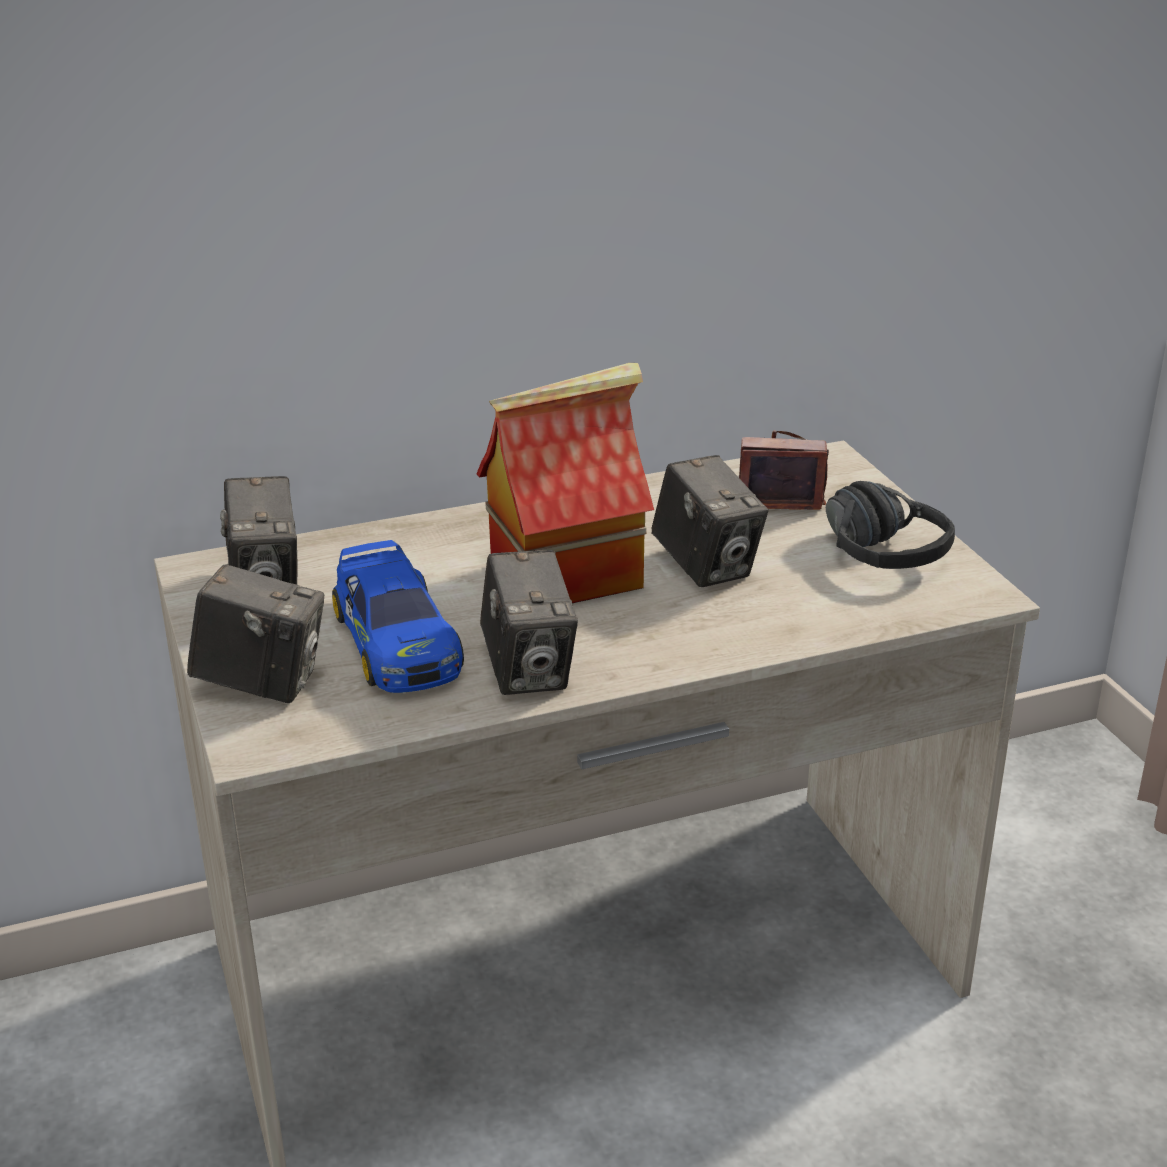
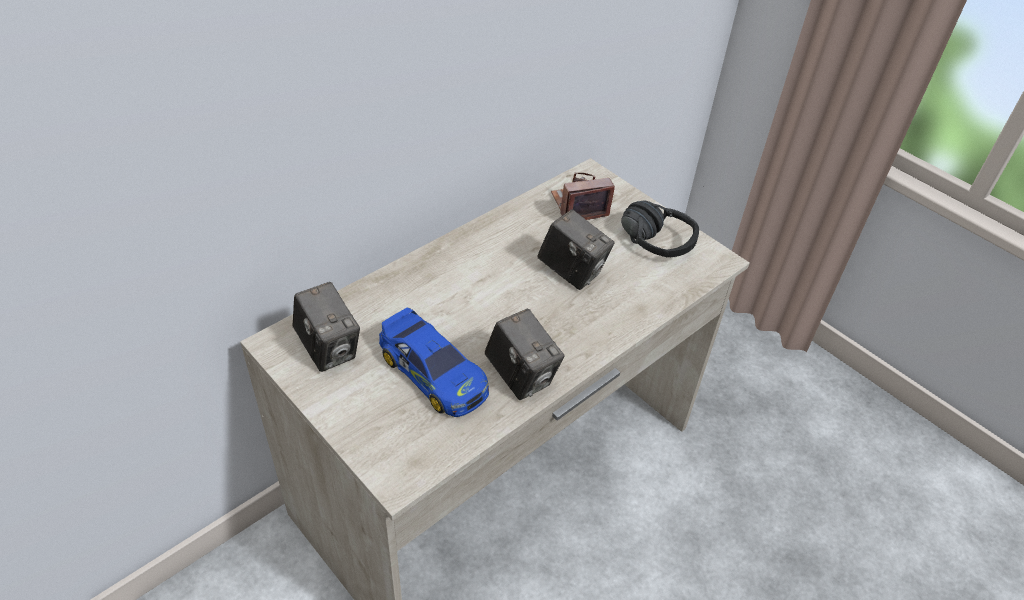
camera: 25 degrees left, 15 degrees up
(262, 683) = (373, 428): camera -> none
(567, 573) = (500, 295): toy house -> none

